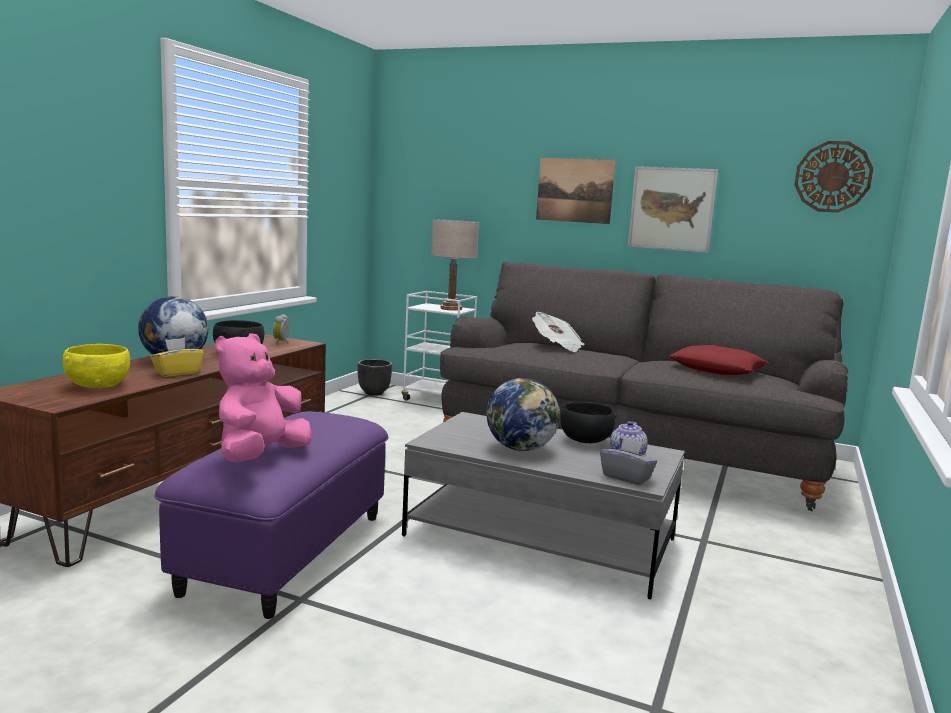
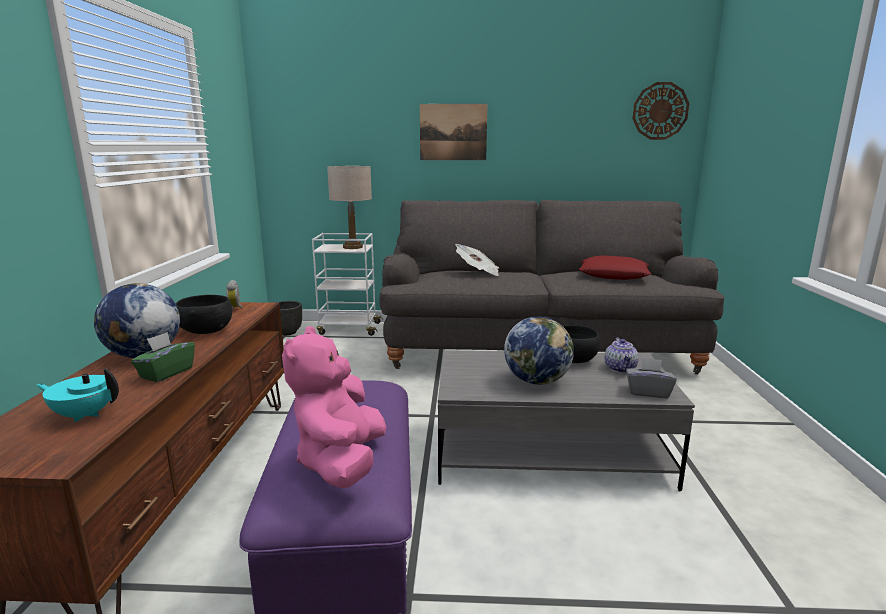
camera: 20 degrees left, 5 degrees up
(97, 385) = (84, 415): yellow bowl -> turquoise teapot
(177, 373) = (166, 373): yellow tissue box -> green tissue box
(671, 209) = (537, 144): picture -> none

